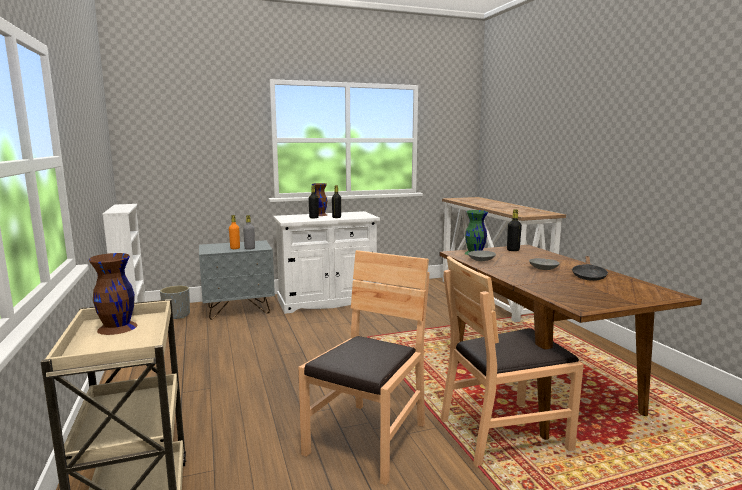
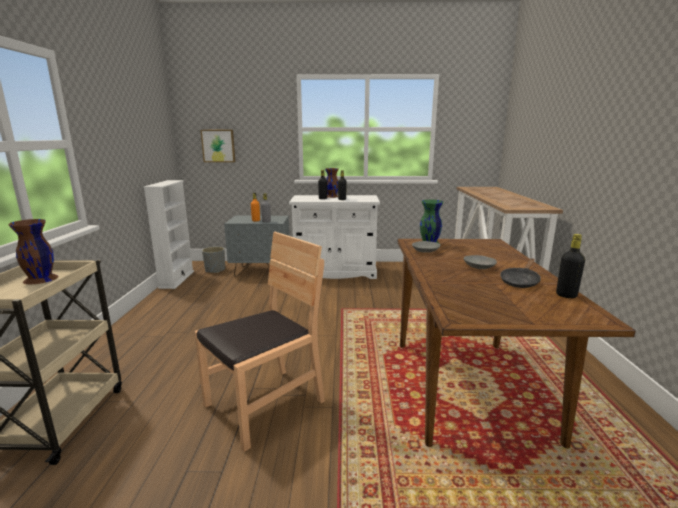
camera: 20 degrees right, 5 degrees up
(172, 160) = (218, 146): none -> picture
(503, 433) = (390, 428): brown chair -> none
(513, 250) = (474, 243): black bottle -> black bottle (566, 295)

